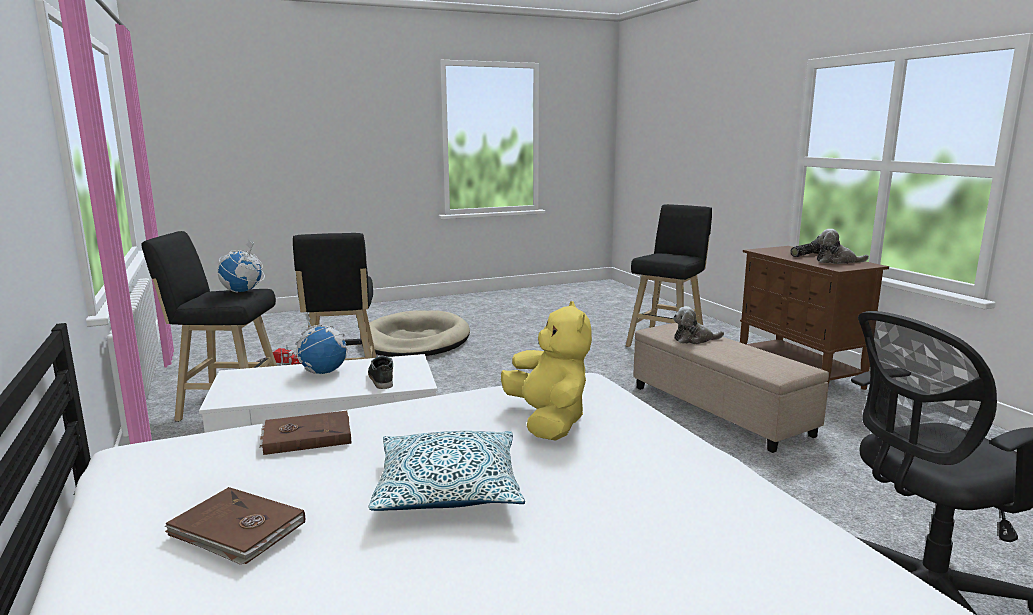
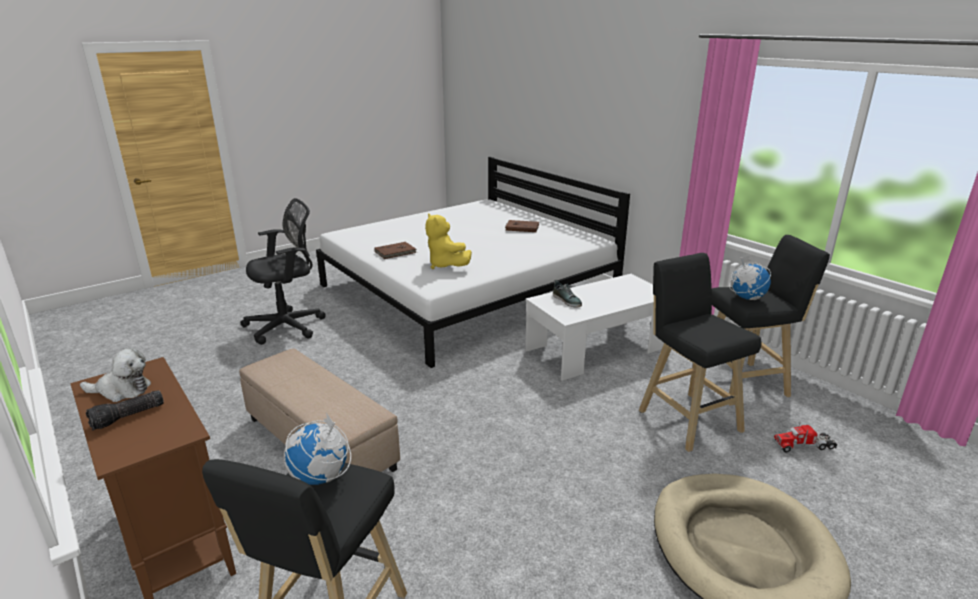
camera: 165 degrees right, 10 degrees up
(306, 436) = (542, 249): brown book -> brown book (396, 252)
(323, 372) = (609, 301): globe -> globe (320, 478)
(448, 488) = (471, 241): pillow -> none
(694, 340) = (336, 399): plush toy -> none

